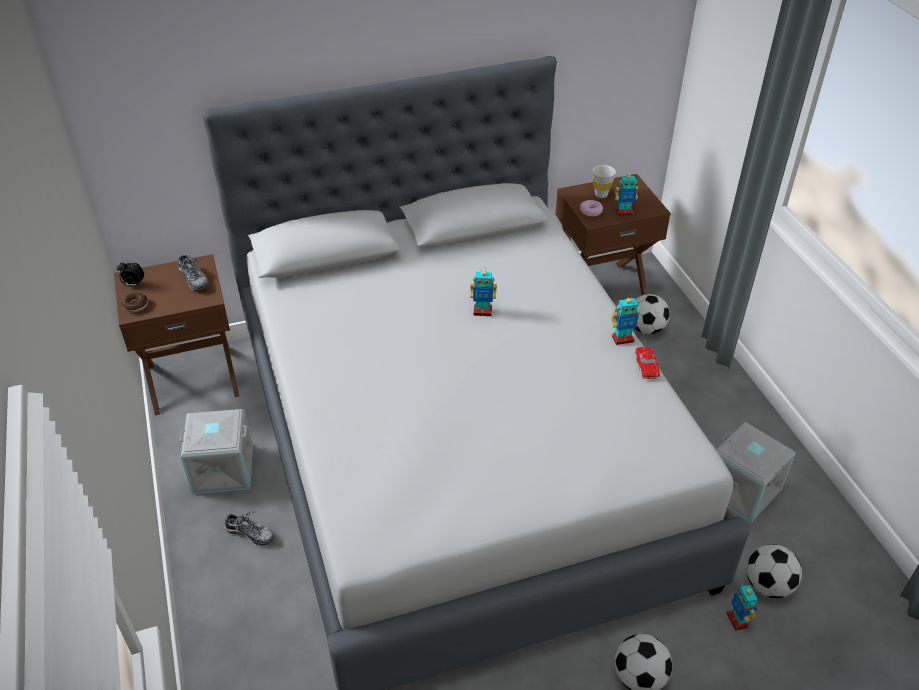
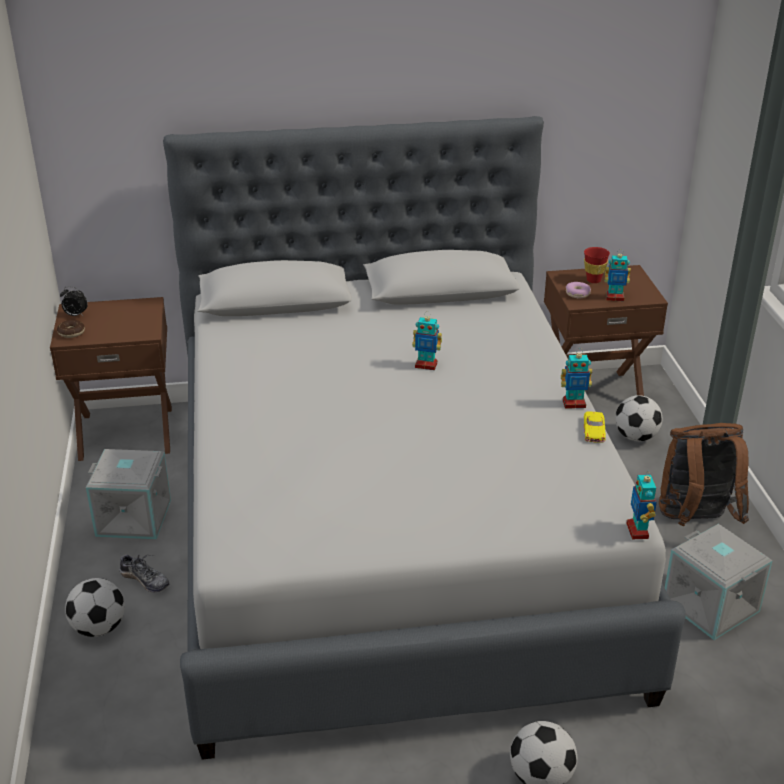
camera: 10 degrees right, 10 degrees down
(194, 279) = (137, 316): shoe -> none
(601, 195) = (593, 280): white cup -> red cup
(646, 365) = (594, 430): red toy car -> yellow toy car
(712, 407) = (694, 521): none -> brown backpack
(737, 620) = (673, 736): toy robot -> toy robot (638, 531)
(767, 585) = (719, 706): football -> football (99, 628)

